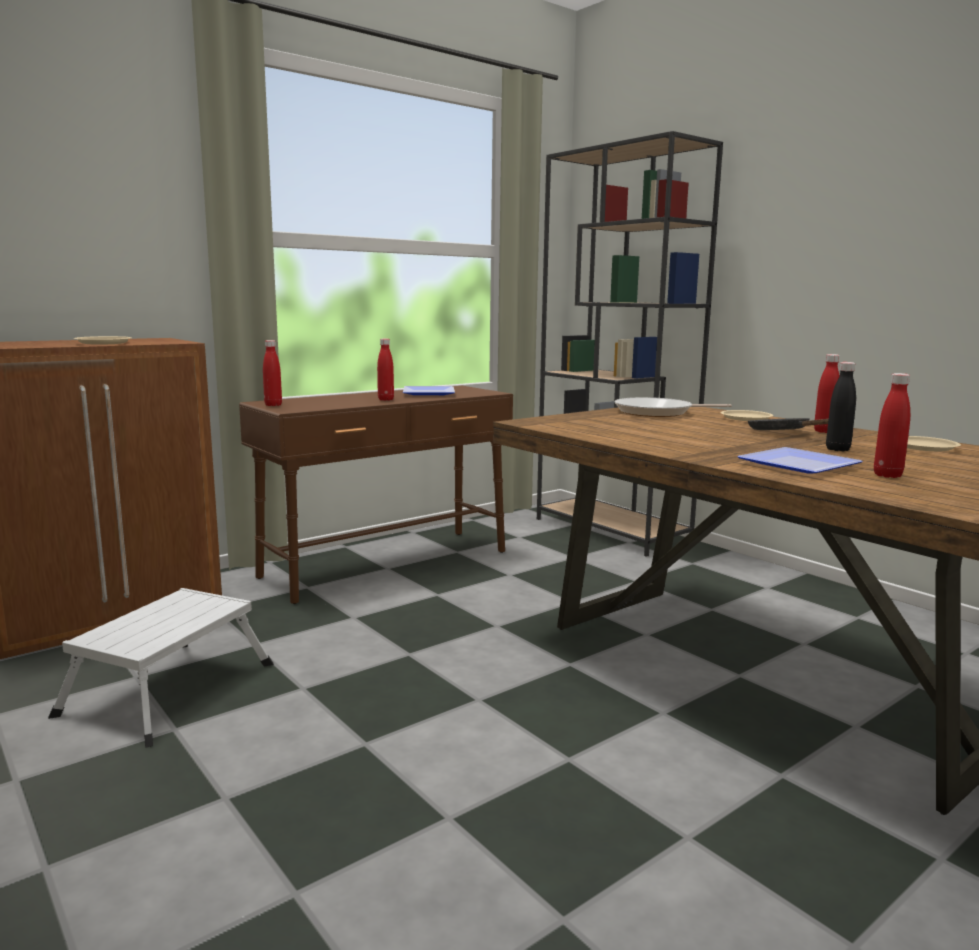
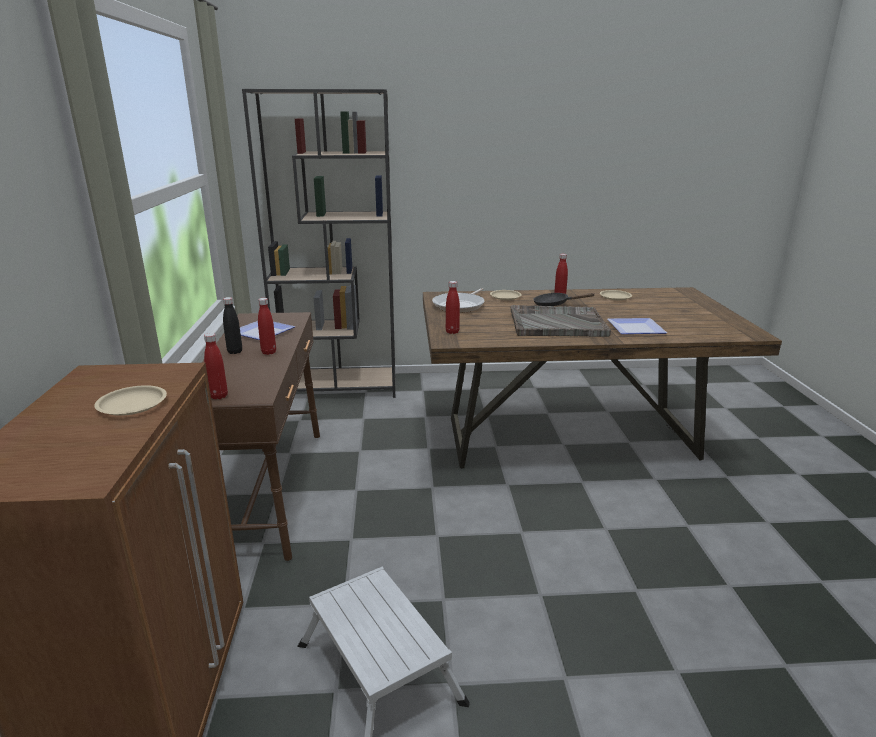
camera: 55 degrees left, 10 degrees up
(704, 440) = (556, 323): none -> grey tray
(837, 449) = (606, 310): black bottle -> black bottle (235, 352)
(887, 475) = (668, 323): red bottle -> red bottle (452, 332)

